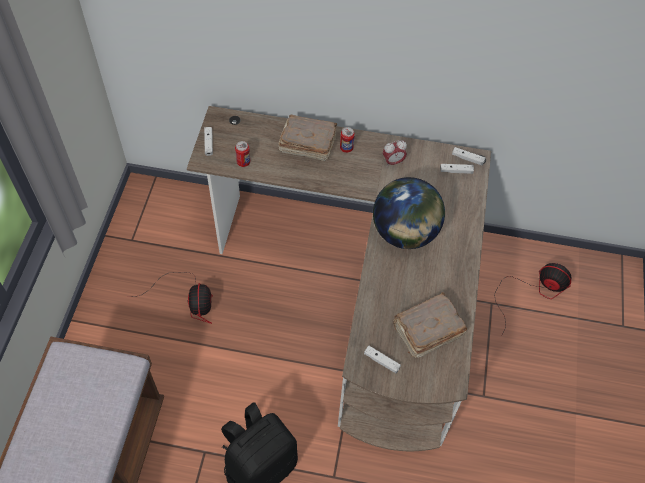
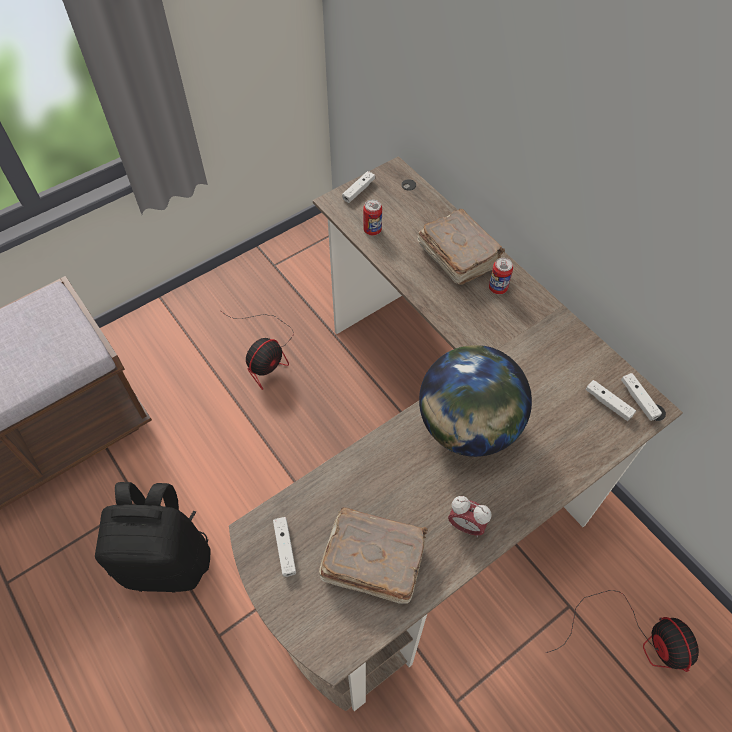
camera: 45 degrees right, 0 degrees up
(393, 162) = (537, 339): alarm clock -> alarm clock (466, 525)

